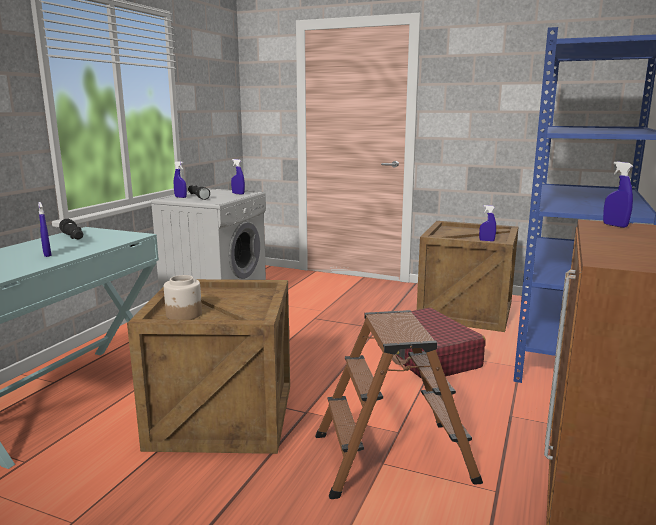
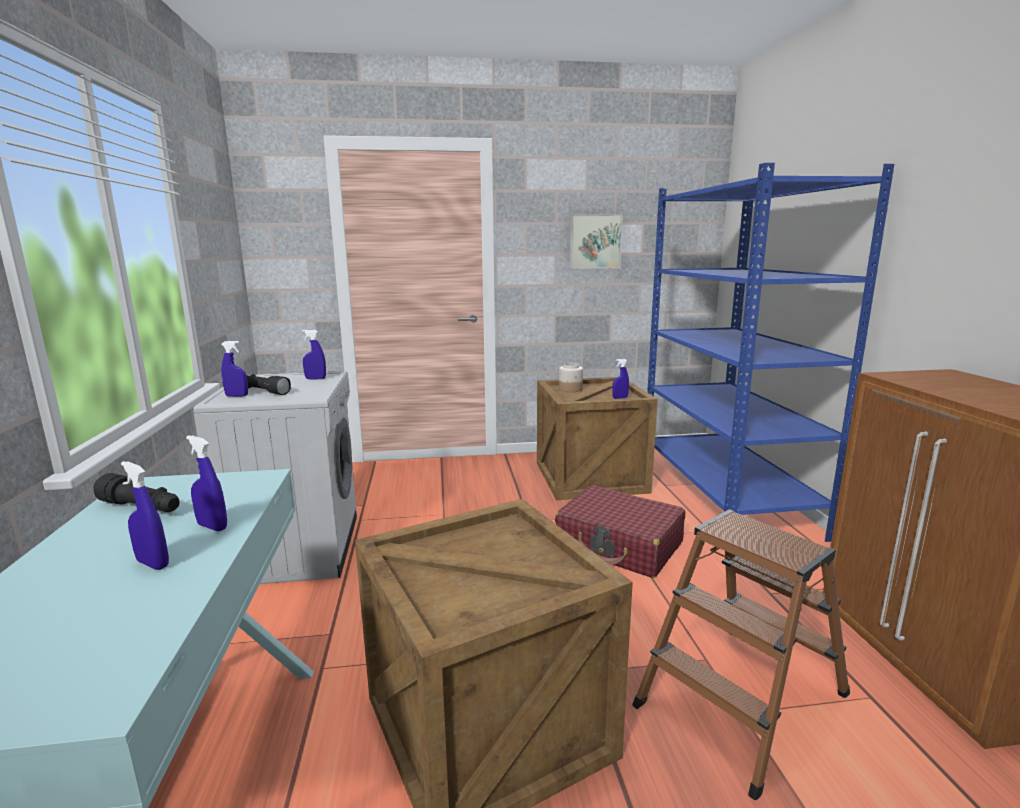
camera: 30 degrees left, 0 degrees up
(184, 314) = (468, 603): jar -> jar (570, 389)
(508, 100) = (594, 241): none -> picture
(615, 225) = (909, 376): blue spray bottle -> blue spray bottle (212, 527)

